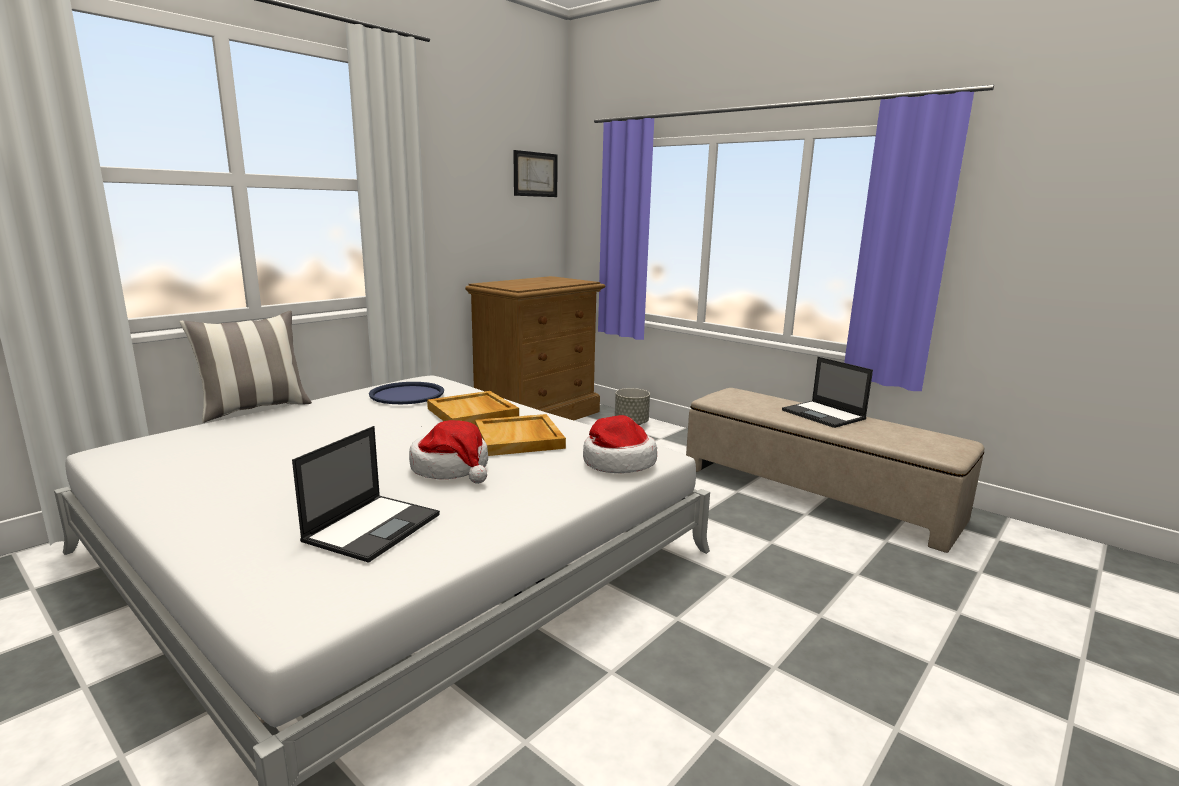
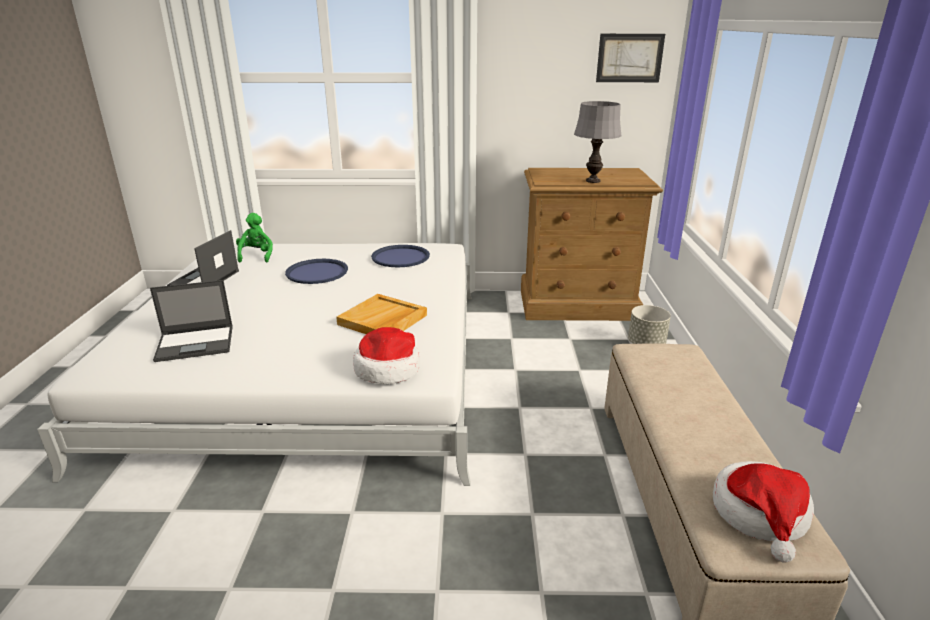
camera: 50 degrees right, 10 degrees up
(198, 442) = (256, 256): none -> green plush toy
(255, 409) = (319, 241): pillow -> none
(342, 429) = (317, 272): none -> blue tray
(451, 468) = (299, 324): hat -> hat (760, 515)
(473, 413) = (403, 287): beige tray -> none
(551, 284) = (593, 181): none -> grey table lamp
(824, 415) = (709, 421): laptop -> laptop (204, 279)

